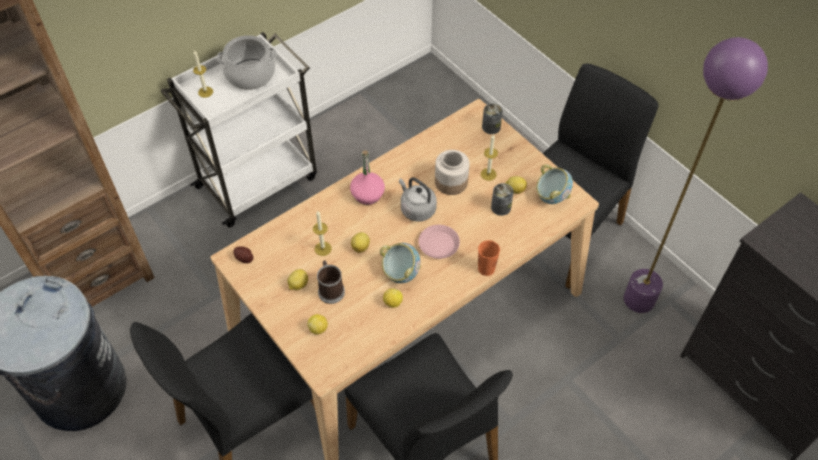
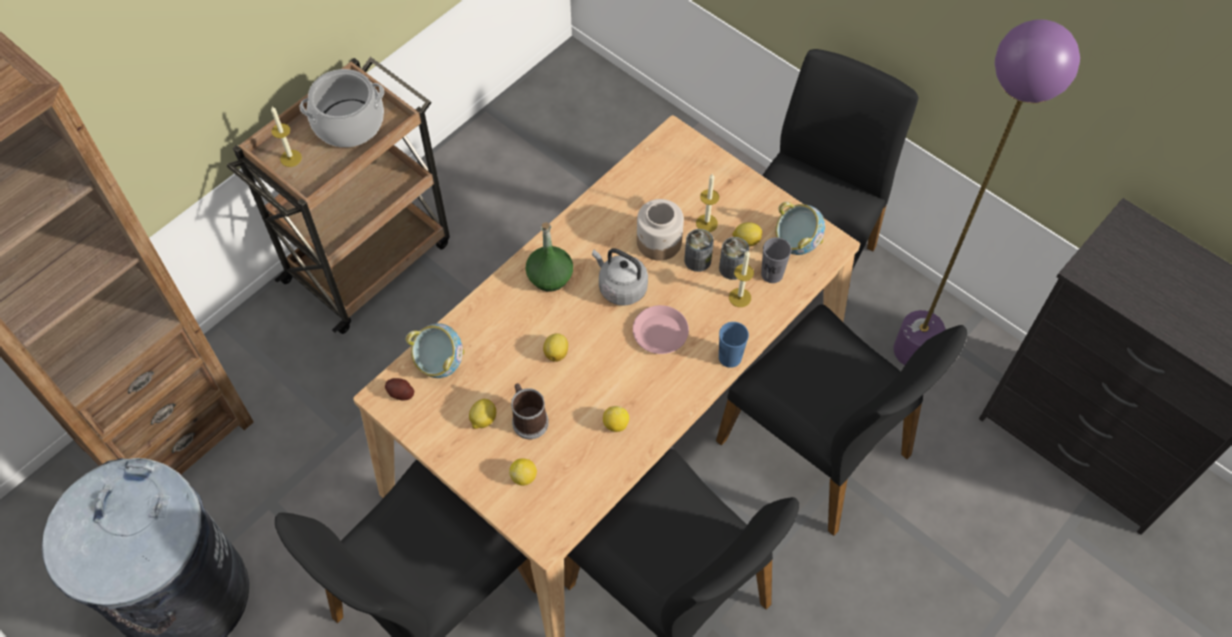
camera: 10 degrees left, 5 degrees up
(258, 181) = (369, 259): white cart -> brown cart
(323, 248) = (505, 363): candle -> candle (740, 297)
(367, 195) = (549, 276): pink bottle -> green bottle
(400, 273) = (617, 381): bowl -> bowl (439, 363)
(486, 269) = (730, 357): orange cup -> blue cup
(491, 127) = (697, 154): can -> can (697, 260)
(529, 215) = (772, 274): none -> grey cup
(553, 357) = (817, 447): none -> black chair

